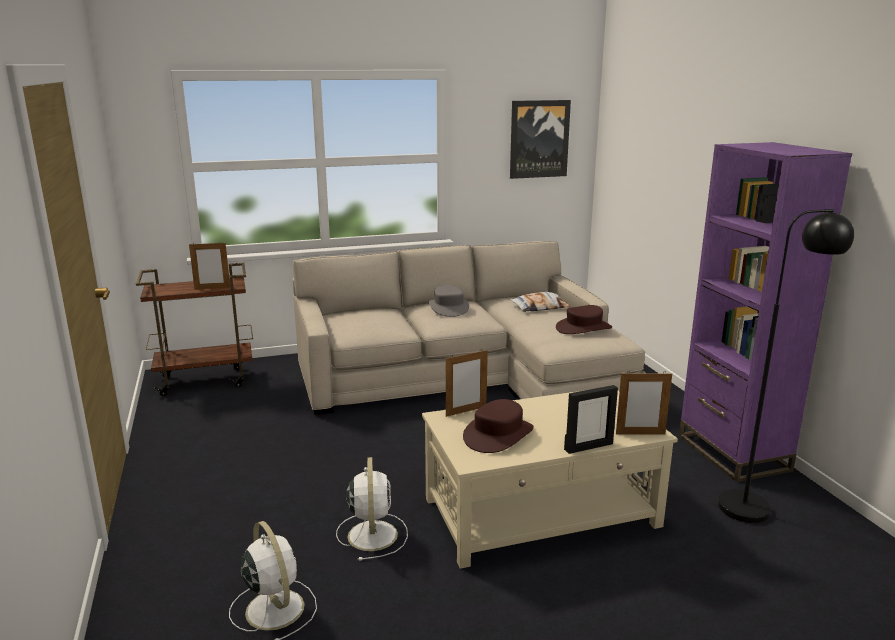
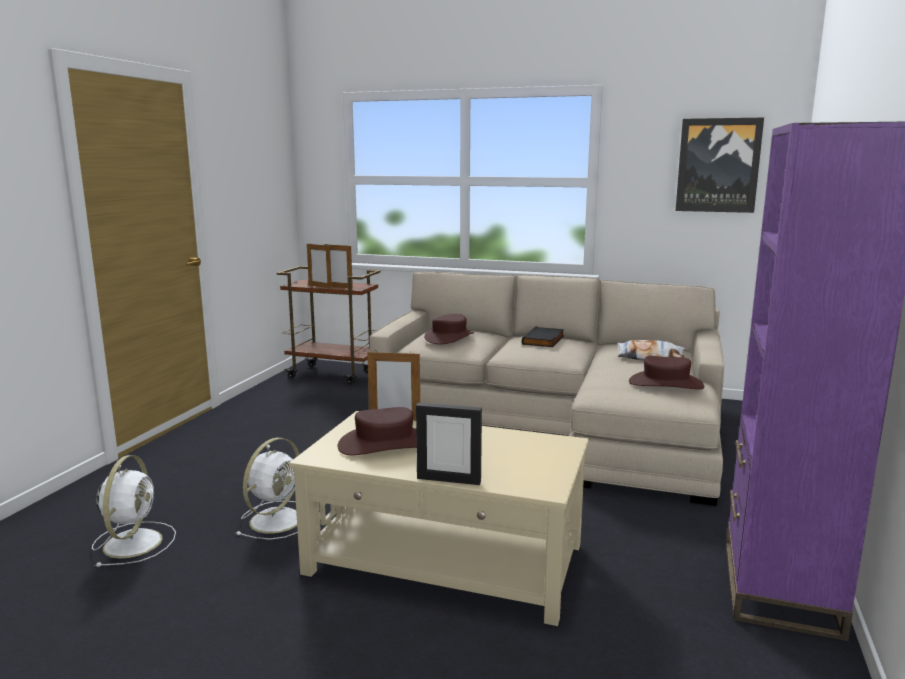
camera: 35 degrees right, 5 degrees down
(368, 321) = (449, 337): none -> brown hat
(448, 307) = (544, 340): grey hat -> black book
(640, 434) = (529, 486): picture frame -> picture frame (320, 286)
(757, 506) = (723, 657): black floor lamp -> none

